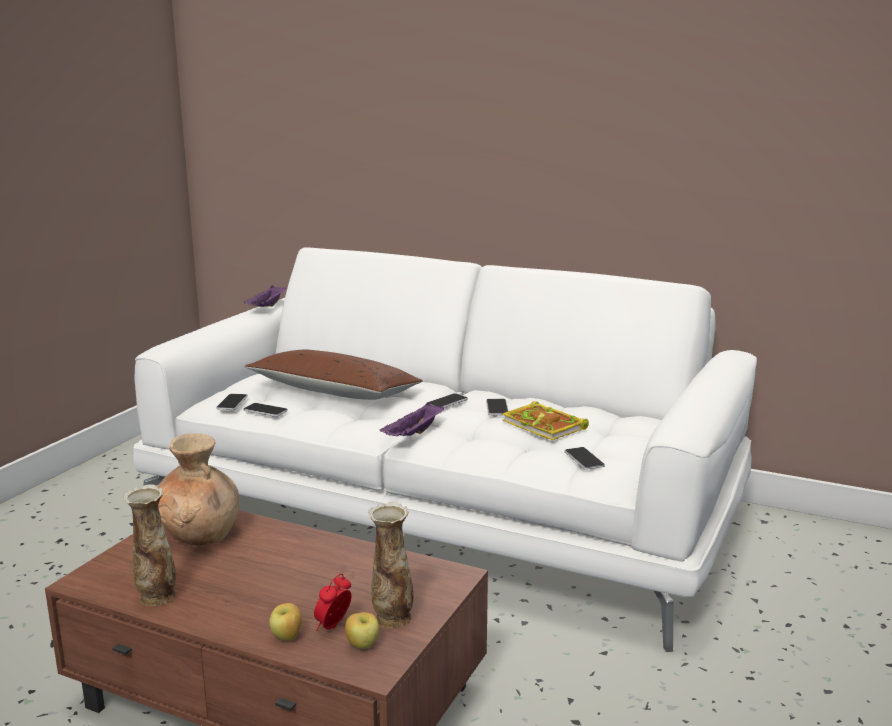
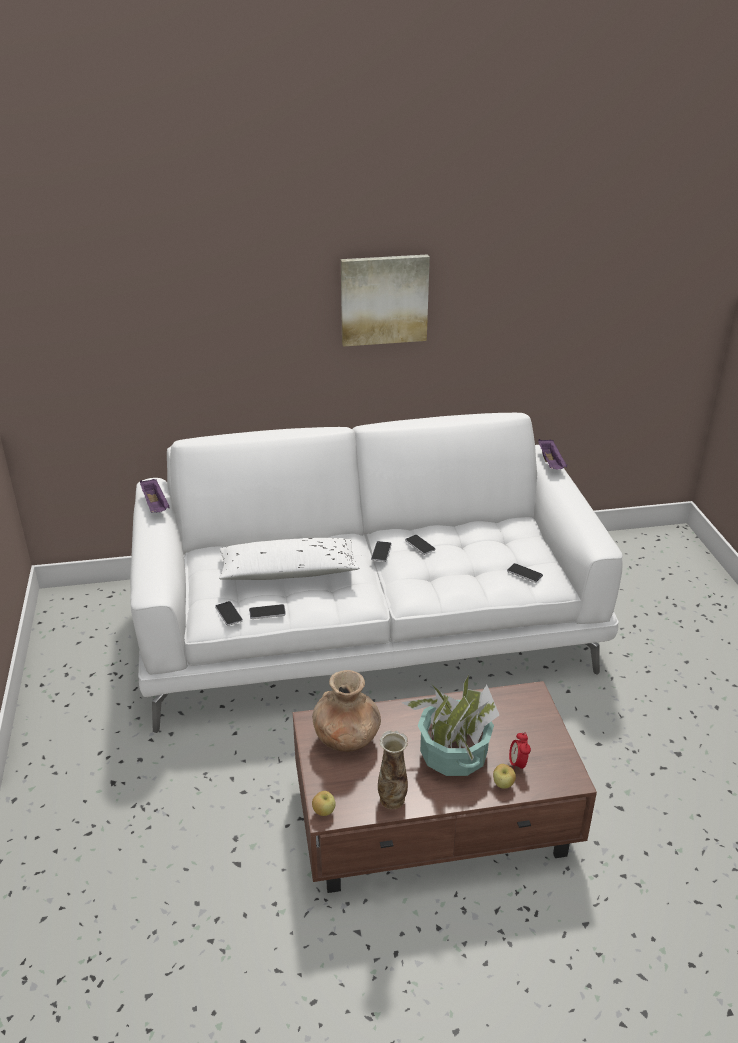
camera: 35 degrees left, 15 degrees up
(279, 589) = (453, 755): none -> potted plant
(334, 392) = (288, 572): brown pillow -> white pillow
(363, 645) = (547, 767): apple -> apple (324, 811)
(392, 619) = (539, 742): vase -> none
(413, 434) = (400, 593): purple tray -> purple tray (551, 463)
(546, 426) = (470, 551): book -> none
(550, 122) = (384, 299): none -> picture

